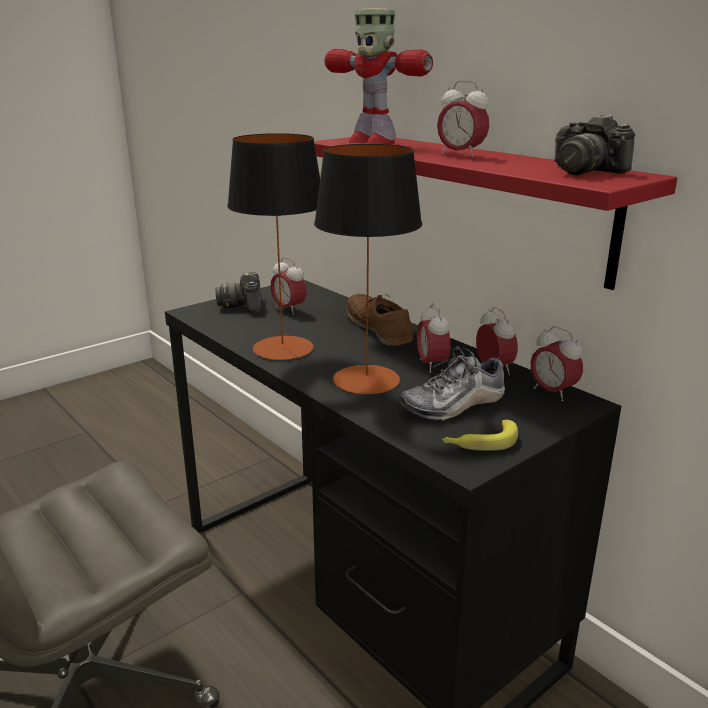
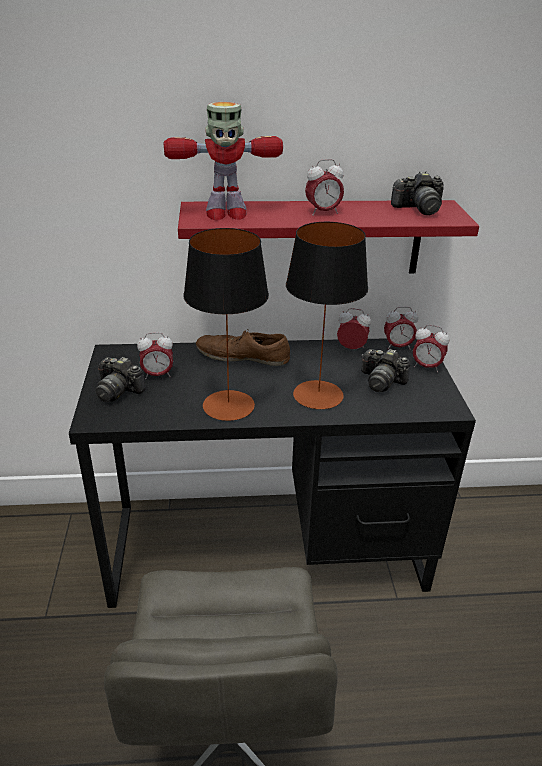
camera: 55 degrees left, 10 degrees up
(431, 365) = (323, 364): alarm clock -> alarm clock (426, 367)
(453, 404) = (381, 381): shoe -> camera
(480, 443) = (432, 394): banana -> none

